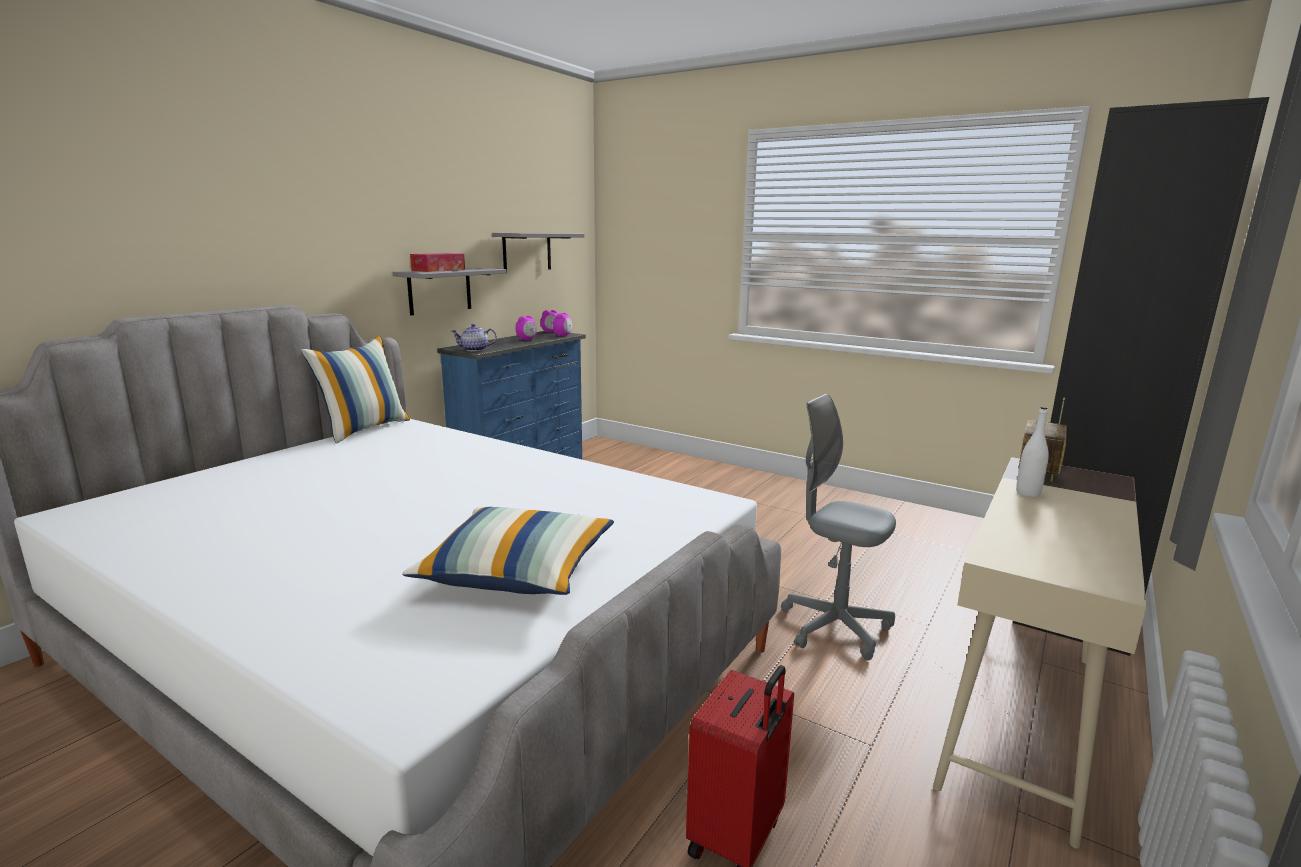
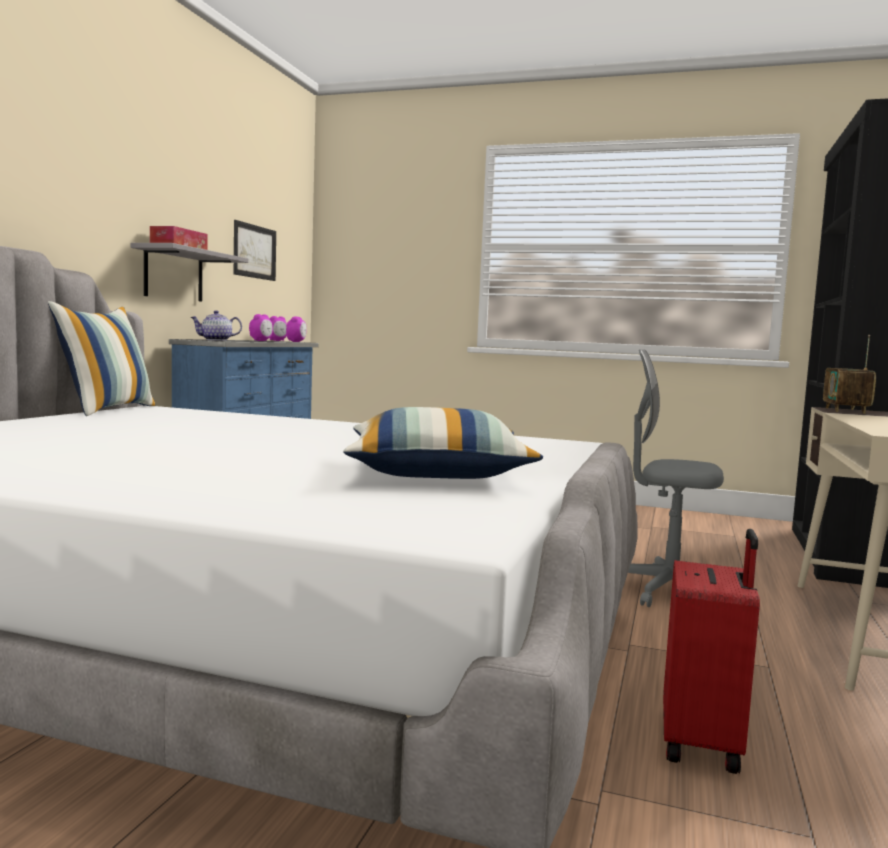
camera: 15 degrees left, 10 degrees down
(527, 252) = (254, 251): grey shelf -> picture
(1028, 493) = (858, 416): white bottle -> none

